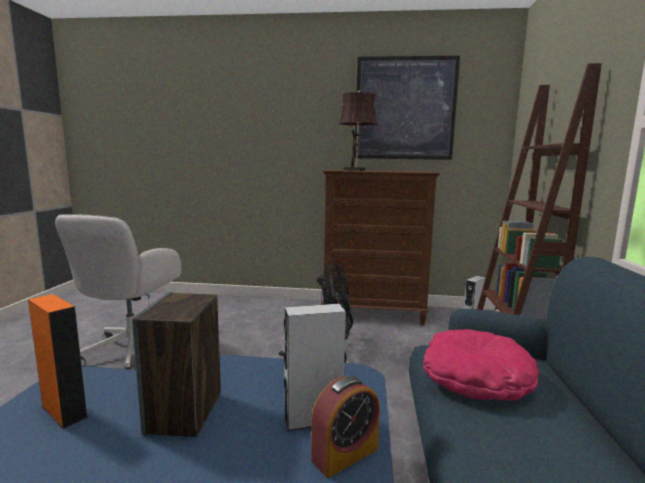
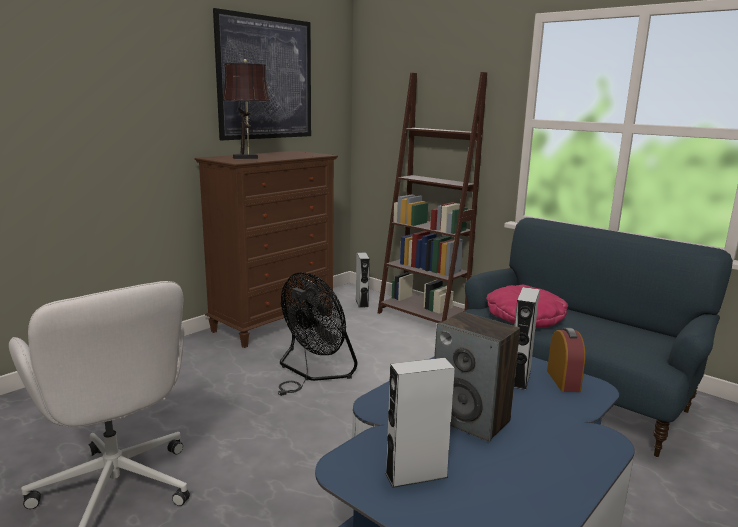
camera: 55 degrees left, 5 degrees up
(64, 411) = (416, 475): orange speaker -> grey speaker

